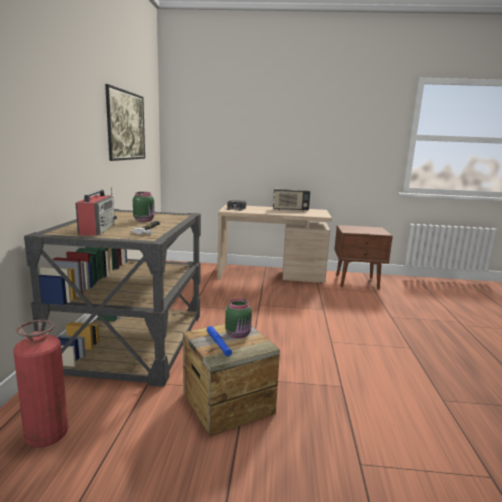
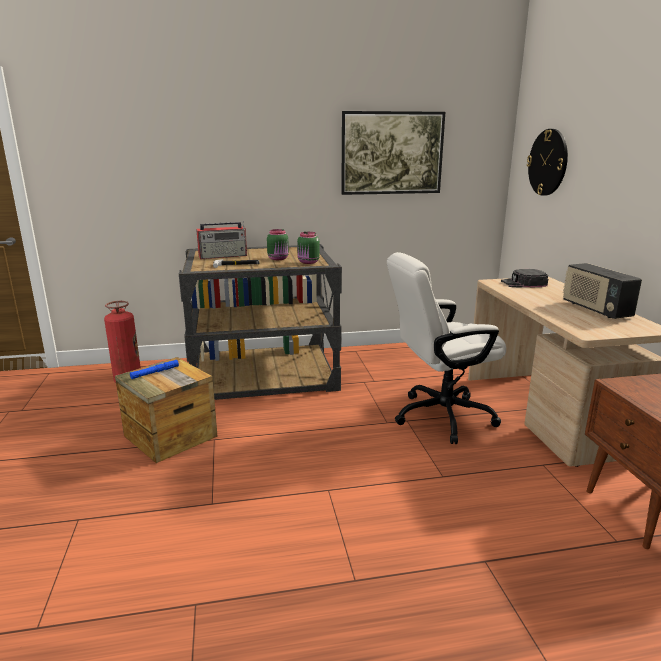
camera: 75 degrees right, 5 degrees up
(205, 137) = (548, 162): none -> wall clock
(238, 334) = (175, 377): green jar -> green jar (308, 262)
(261, 296) = (439, 418): none -> white office chair

